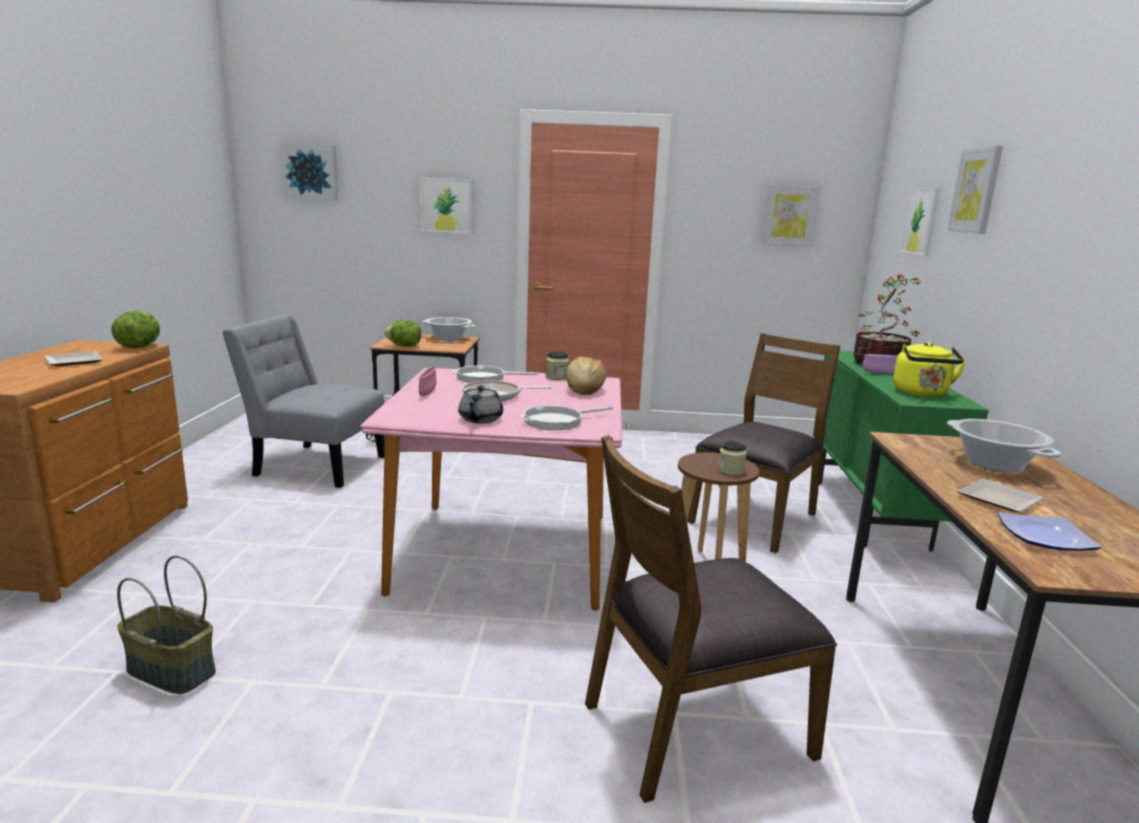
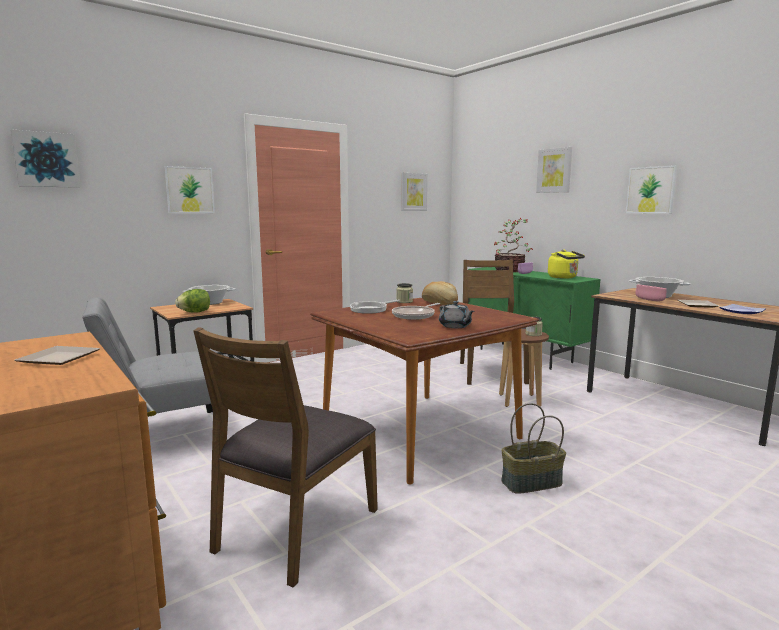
camera: 40 degrees left, 5 degrees down
(140, 347) = (71, 337): lettuce -> none
(169, 671) = (386, 599): basket -> basket (531, 483)
(427, 393) = (374, 322): pink bowl -> pink bowl (649, 300)
(506, 553) = (420, 433): pink dining table -> brown dining table
(557, 421) = (489, 318): frying pan -> none
(693, 727) = (651, 463): brown chair -> brown chair (295, 529)
(920, 221) = (504, 190): picture -> picture (651, 190)

